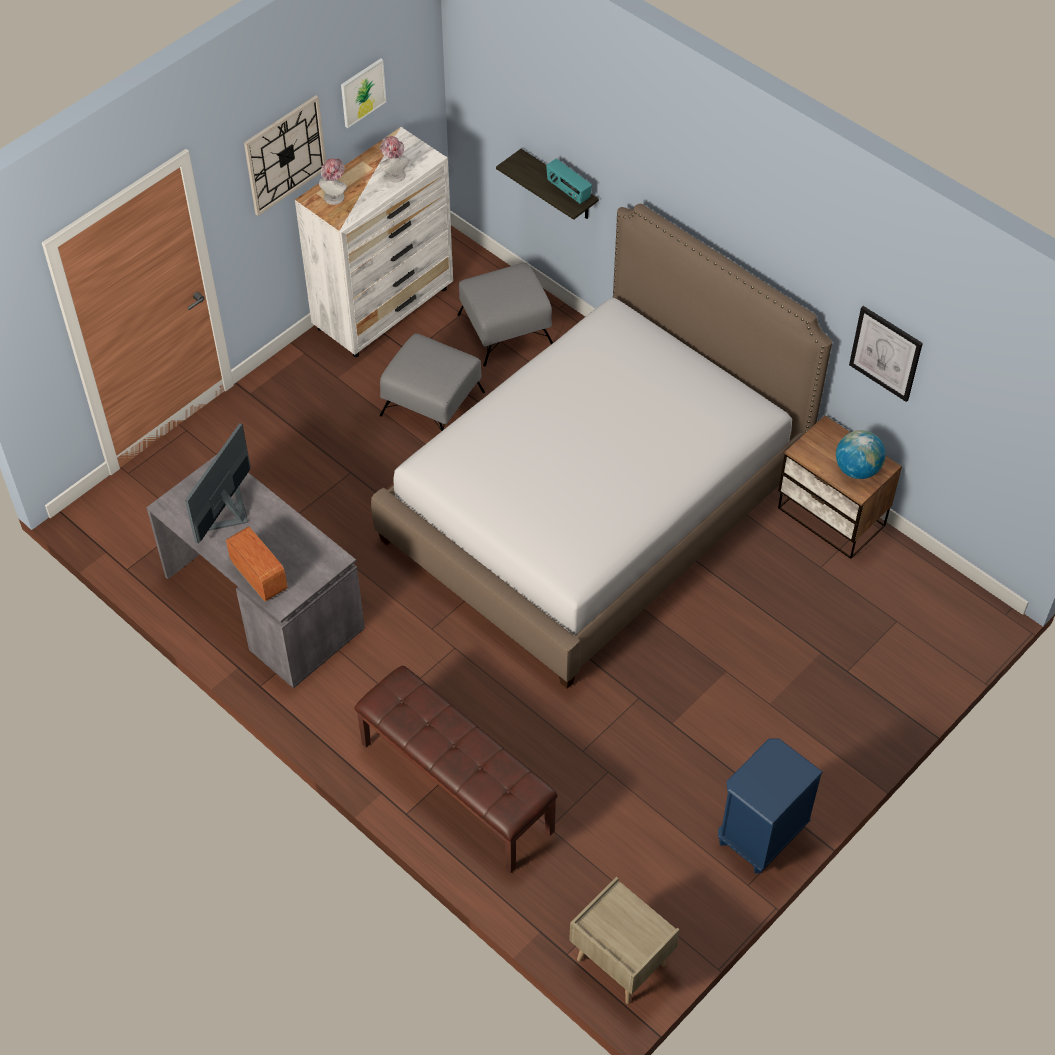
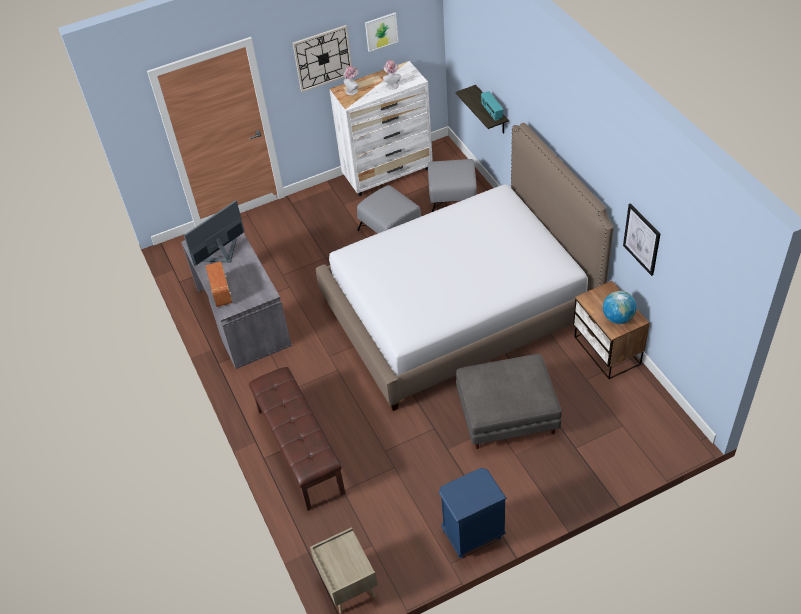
camera: 25 degrees right, 5 degrees down
(733, 652) = (506, 417): none -> grey ottoman

